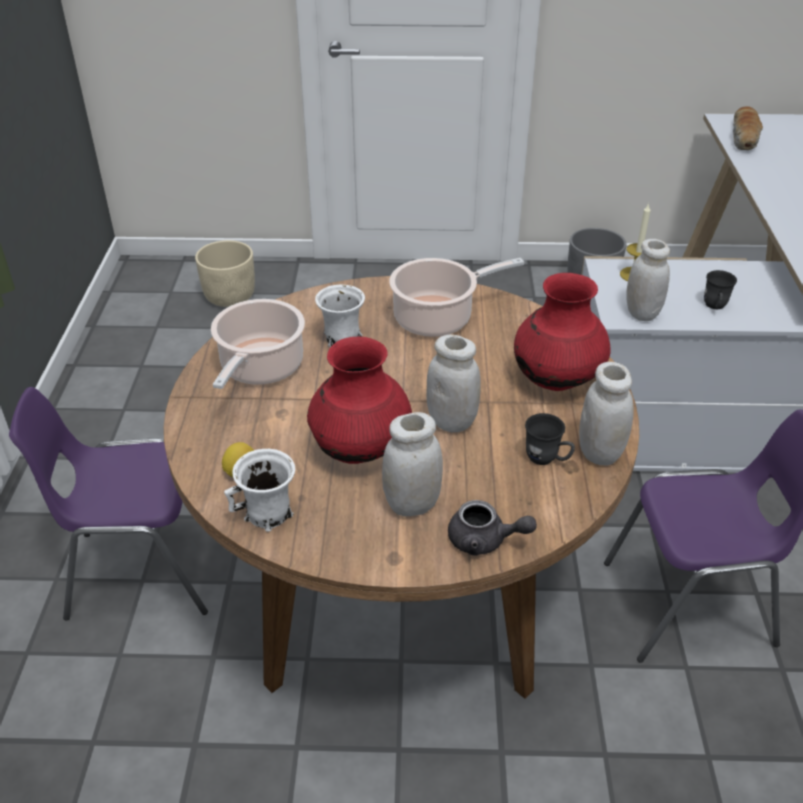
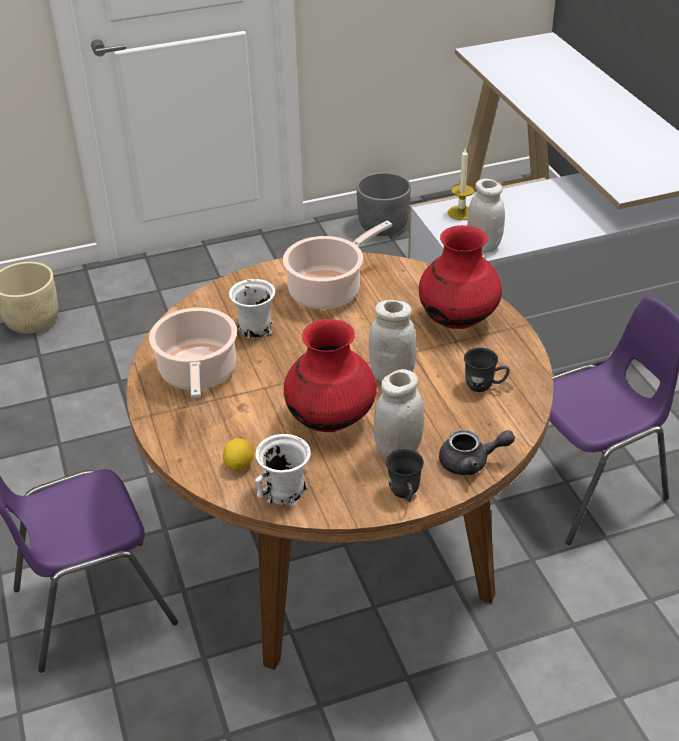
camera: 20 degrees left, 0 degrees up
(599, 452) = (522, 370): white jar -> none
(715, 307) = (539, 226): grey mug -> grey mug (405, 494)
(744, 138) = (501, 66): bread -> none

